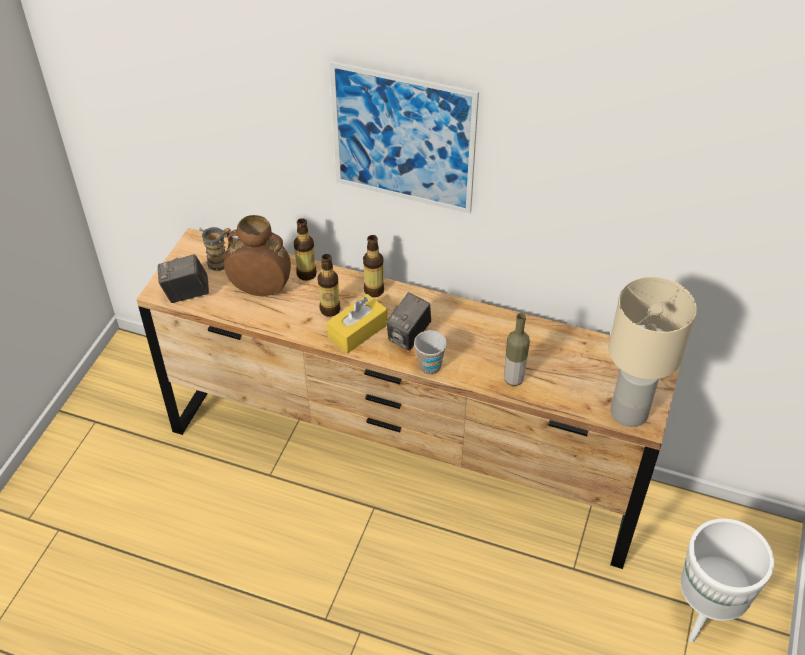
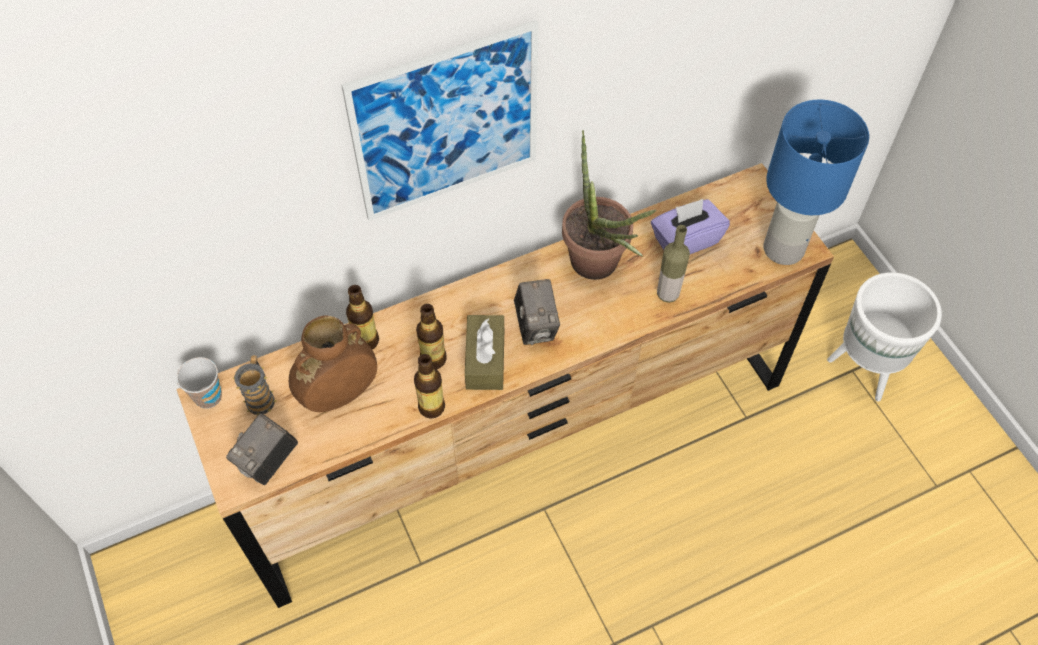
camera: 45 degrees left, 10 degrees up
(357, 331) = (485, 359): yellow tissue box -> brown tissue box
(373, 290) = (451, 306): bottle -> bottle (431, 407)
(429, 366) = (587, 341): cup -> cup (208, 397)
(487, 334) = (599, 269): none -> potted plant
(566, 359) = (685, 240): none -> purple tissue box
(628, 411) = (782, 248): beige table lamp -> blue table lamp

